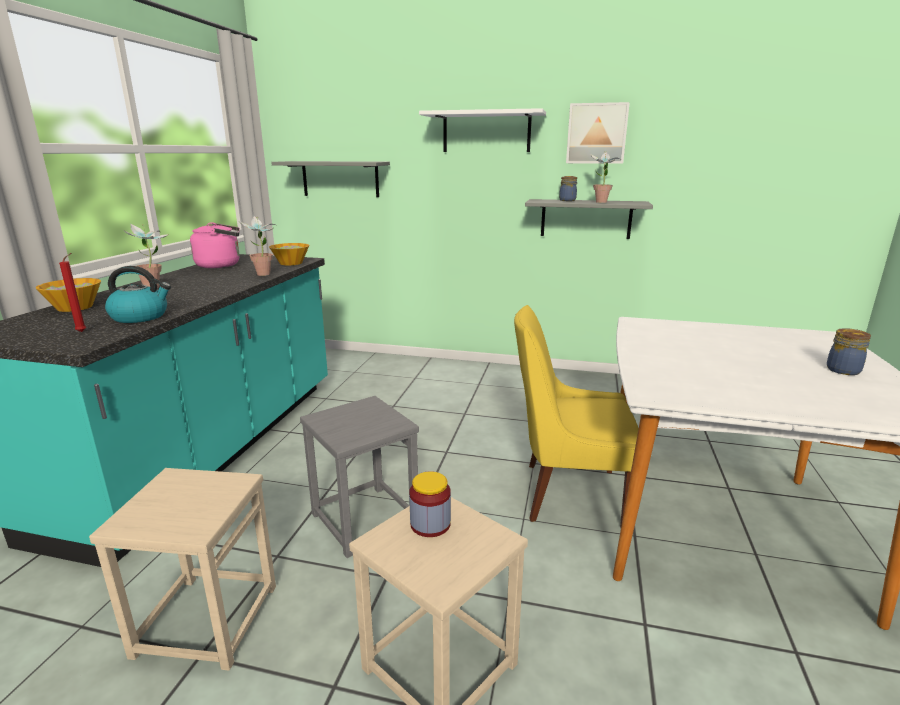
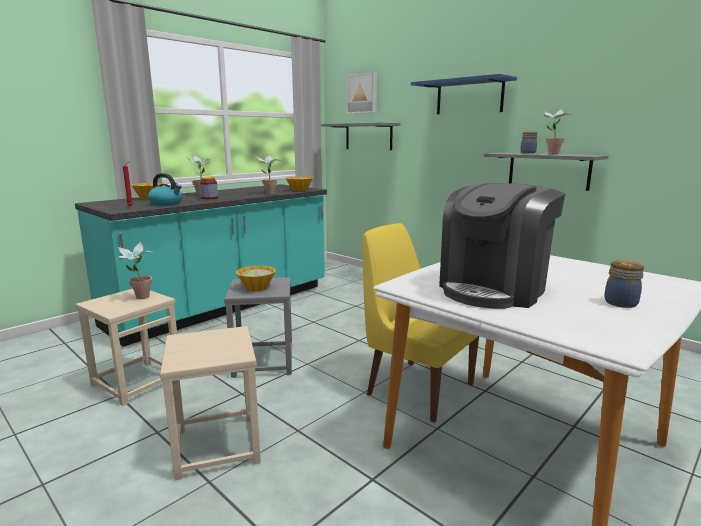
camera: 30 degrees right, 5 degrees down
(203, 490) = (140, 298): none -> potted plant
(221, 265) = (259, 188): pink kettle -> none
(356, 423) = (257, 287): none -> bowl
(430, 524) = (216, 339): jar -> jar (209, 198)
(486, 132) = (469, 97): white shelf -> blue shelf
(596, 133) = (560, 93): picture -> picture (362, 94)
(735, 378) = (494, 289): none -> coffee machine

